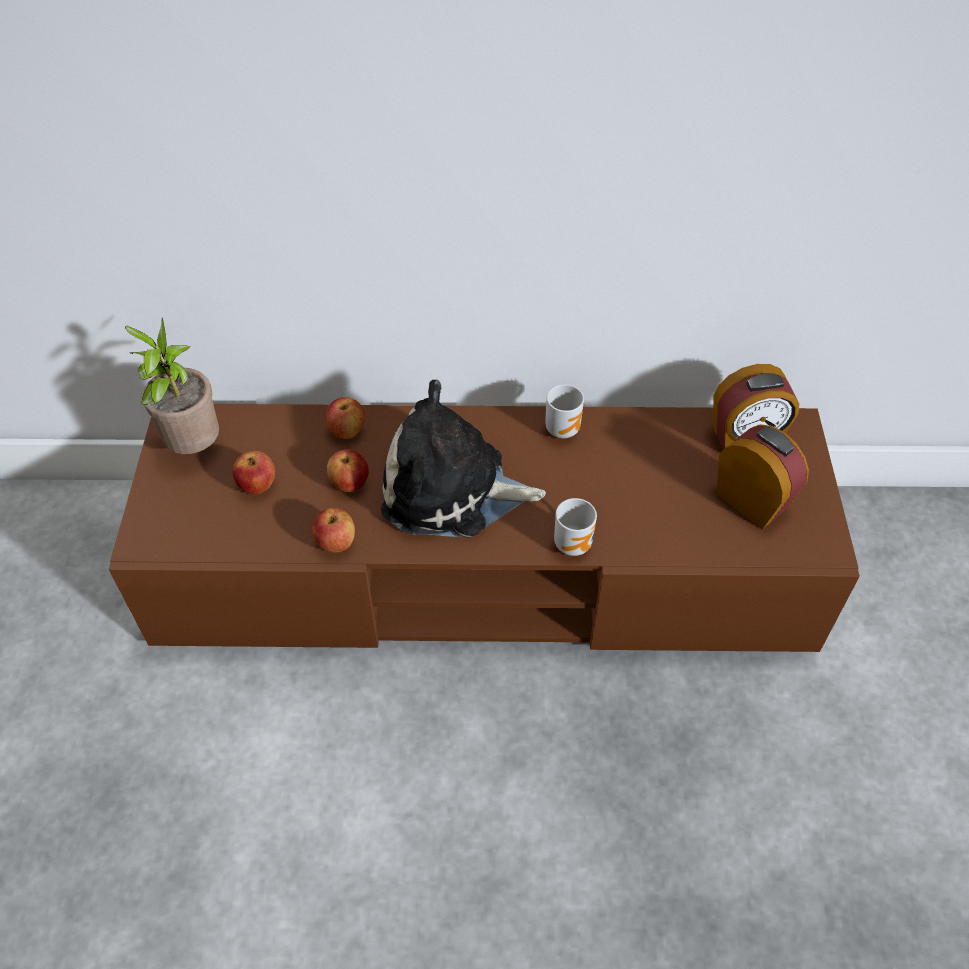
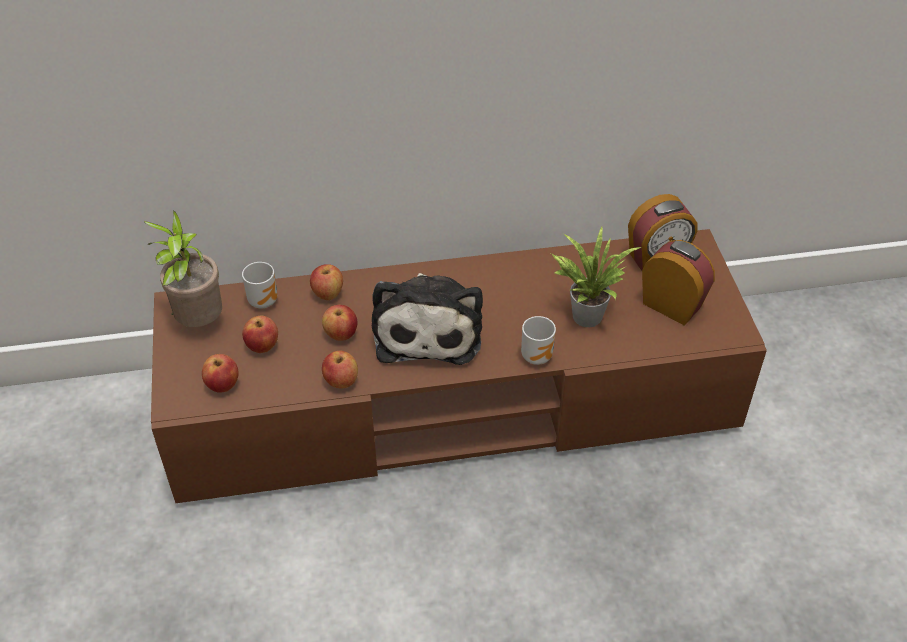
camera: 10 degrees left, 5 degrees down
(201, 527) = (223, 385): none -> apple
(452, 490) = (428, 328): plush toy -> plush toy turned 90 degrees counterclockwise
(563, 428) = (508, 269): mug -> mug (264, 300)
(643, 497) = (585, 313): none -> potted plant

